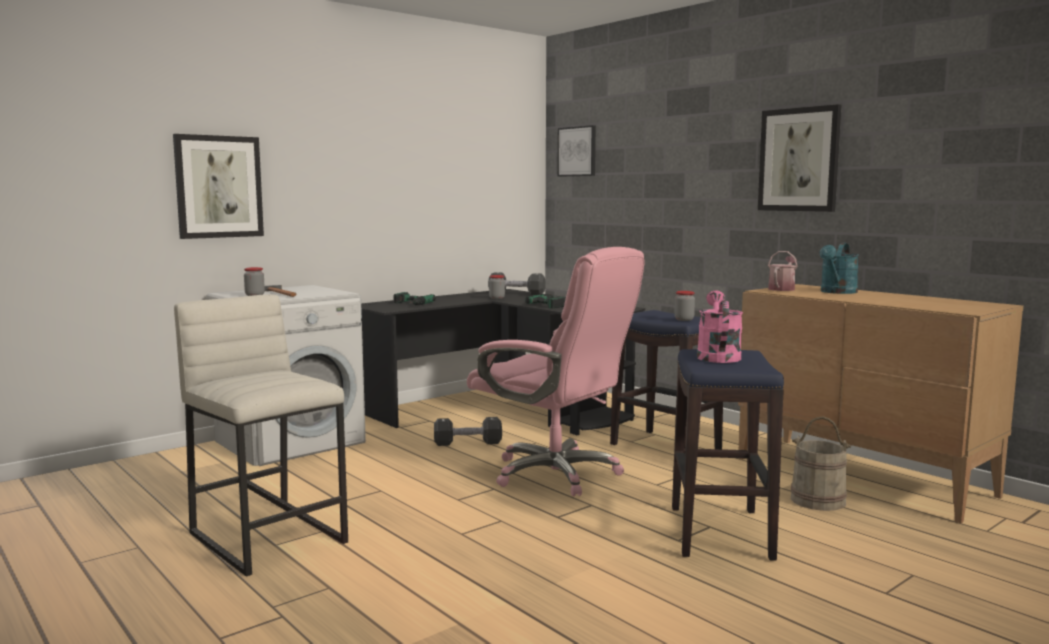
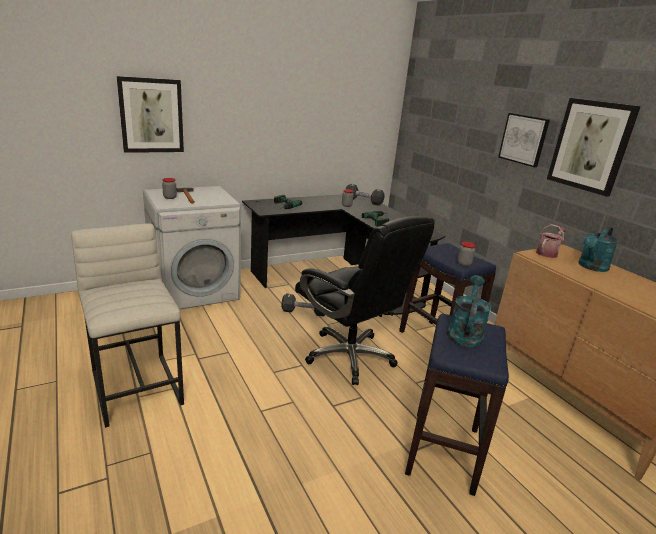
camera: 10 degrees right, 15 degrees up
(552, 472) = (348, 355): pink office chair -> black office chair
(577, 151) = (425, 99): picture -> picture (523, 139)
(717, 356) = (465, 332): pink watering can -> turquoise watering can
(818, 500) = (530, 426): beige bucket -> none

